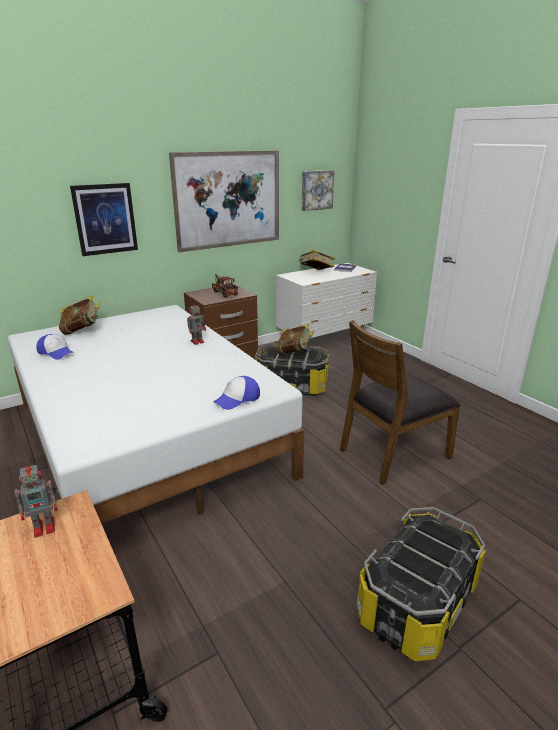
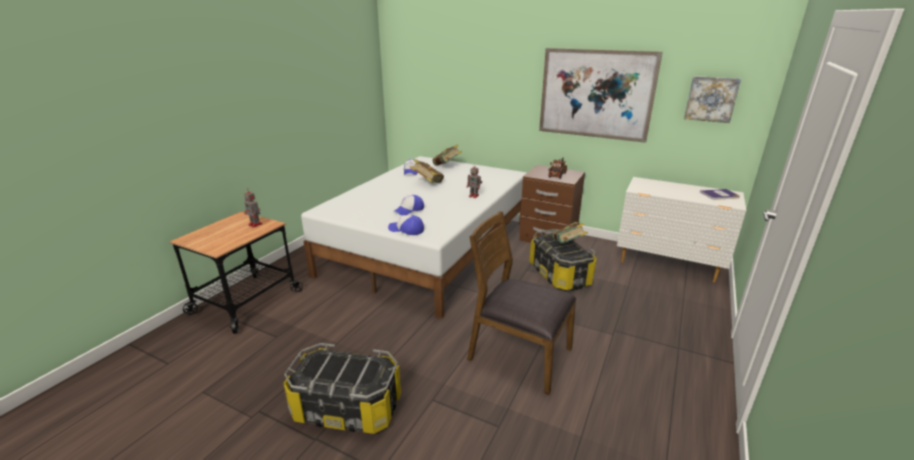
camera: 60 degrees right, 0 degrees up
(105, 219) = (490, 94): picture -> none
(181, 384) = (409, 210): none -> cap
(316, 272) = (674, 187): book -> book (427, 183)

